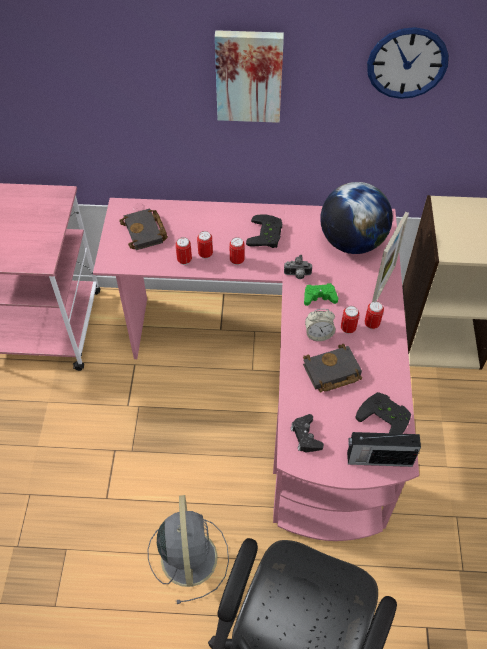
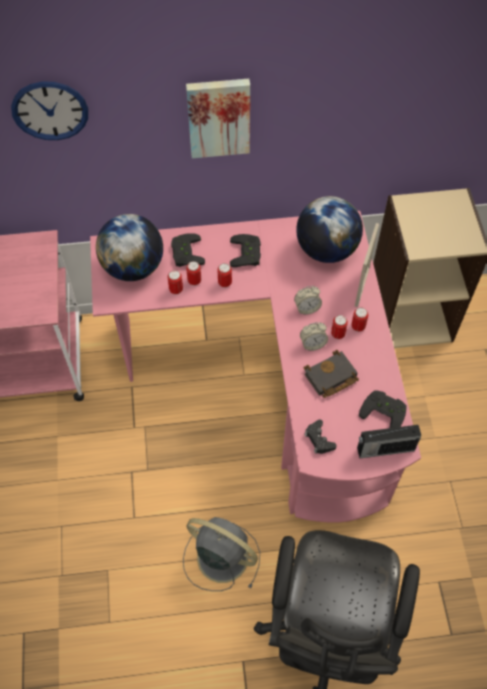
camera: 10 degrees left, 5 degrees up
(146, 232) = (133, 267): black book -> globe
(189, 555) = (220, 556): grey fan -> grey fan turned 45 degrees counterclockwise
(202, 226) = (185, 253): none -> black game controller
(297, 275) = (283, 289): camera -> none
(319, 297) = (307, 308): green game controller -> alarm clock
(407, 63) = (362, 90): wall clock -> wall clock (50, 110)

